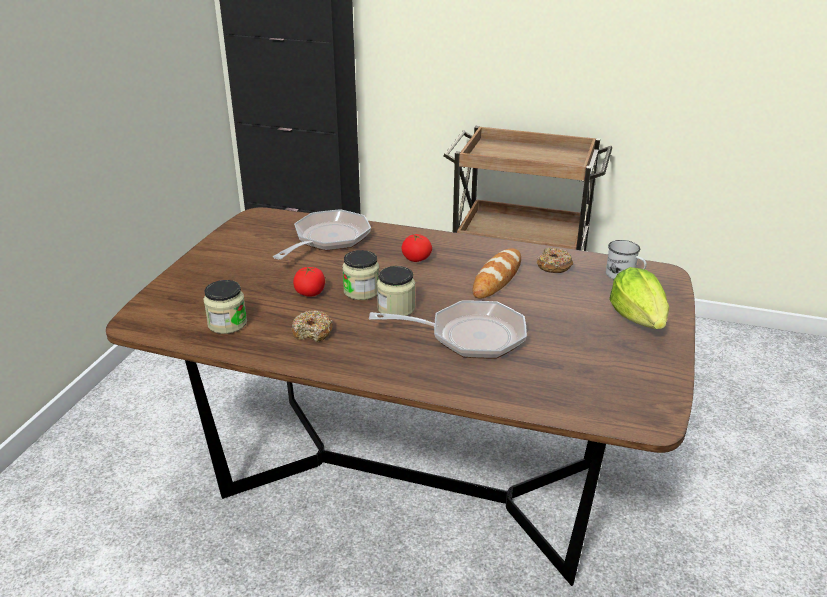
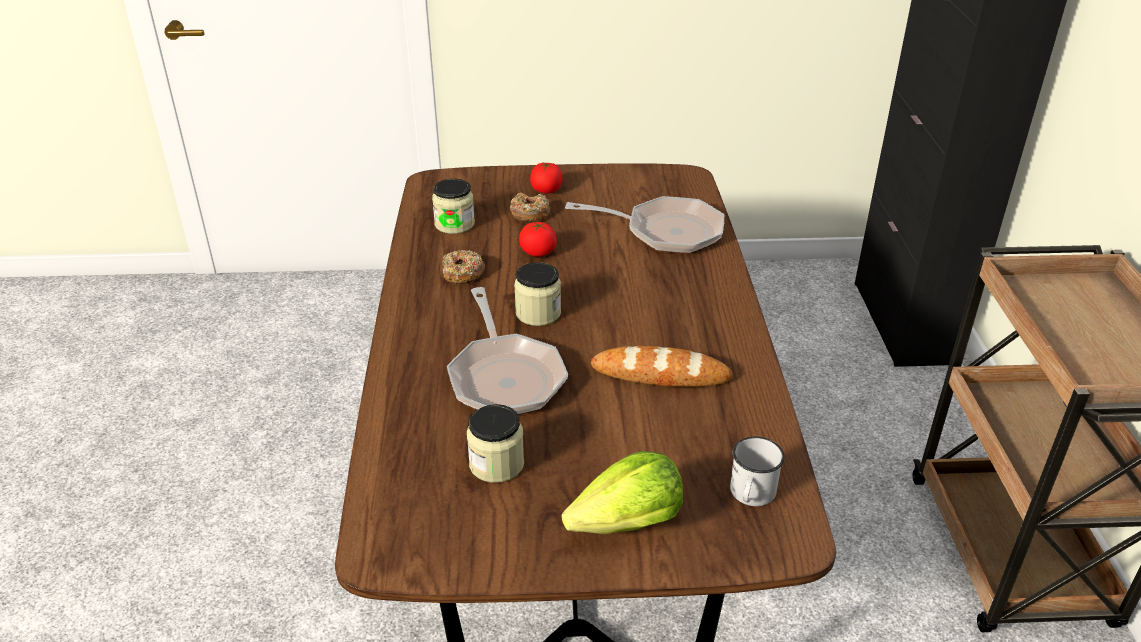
camera: 70 degrees right, 5 degrees up
(361, 291) = (562, 282): jar -> jar (496, 464)
(416, 259) = (664, 302): tomato -> tomato (546, 190)
(553, 266) = (729, 419): donut -> donut (529, 214)

